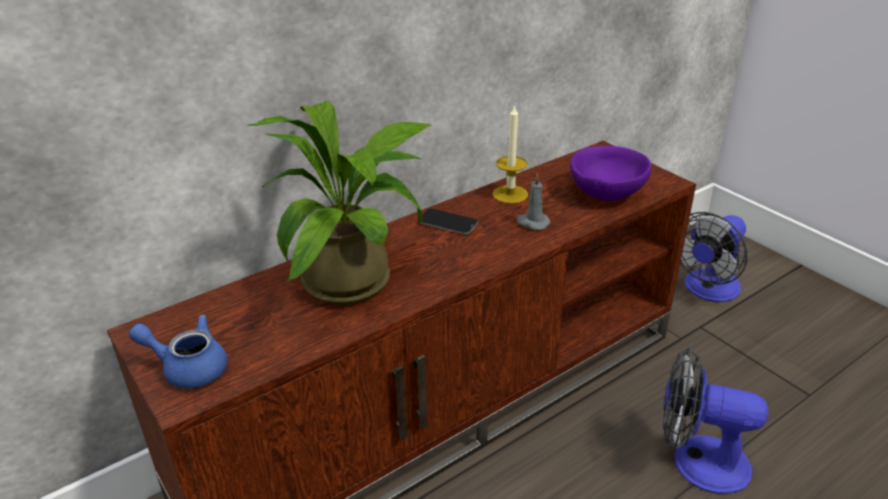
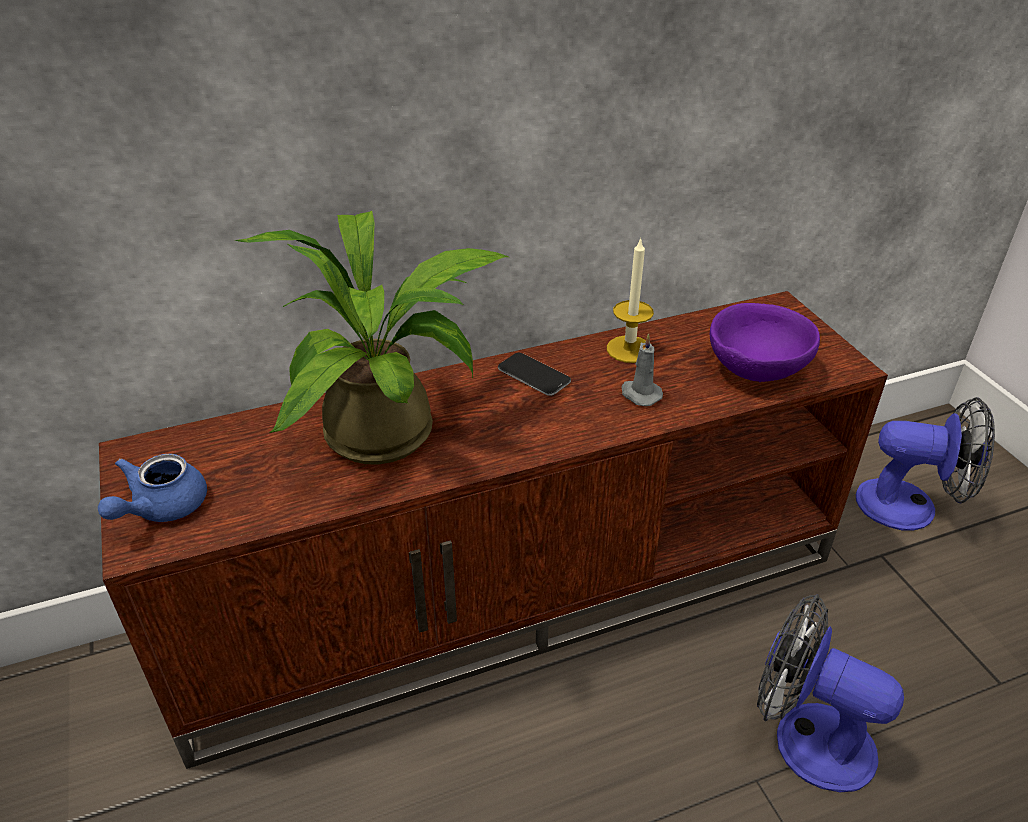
camera: 15 degrees right, 5 degrees up
(188, 367) = (161, 508): blue teapot -> blue teapot turned 90 degrees counterclockwise
(707, 290) = (910, 506): fan -> fan turned 135 degrees counterclockwise

